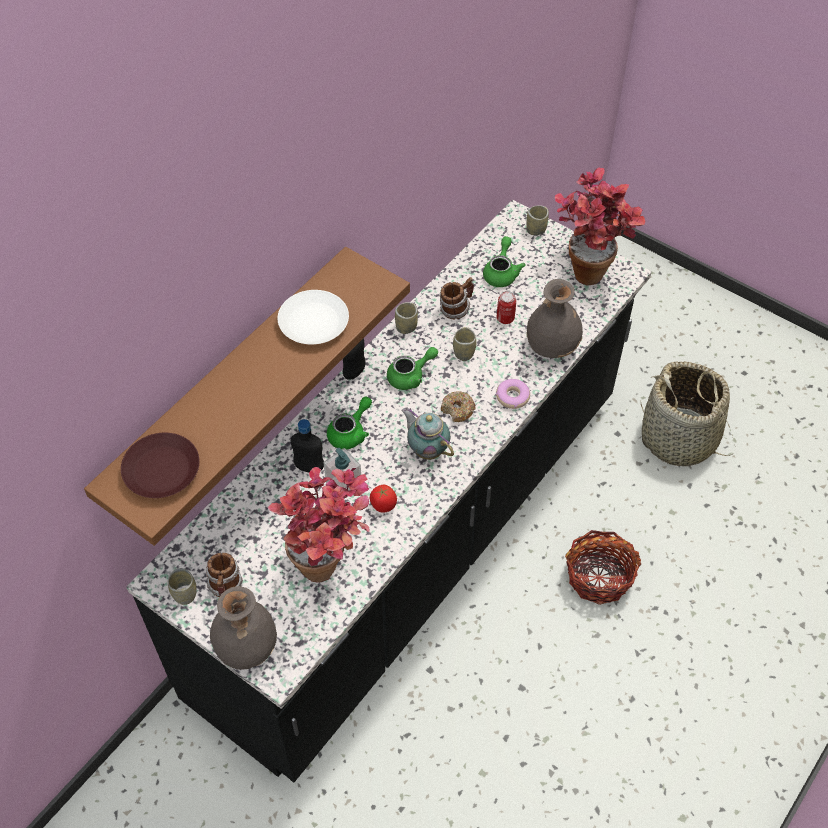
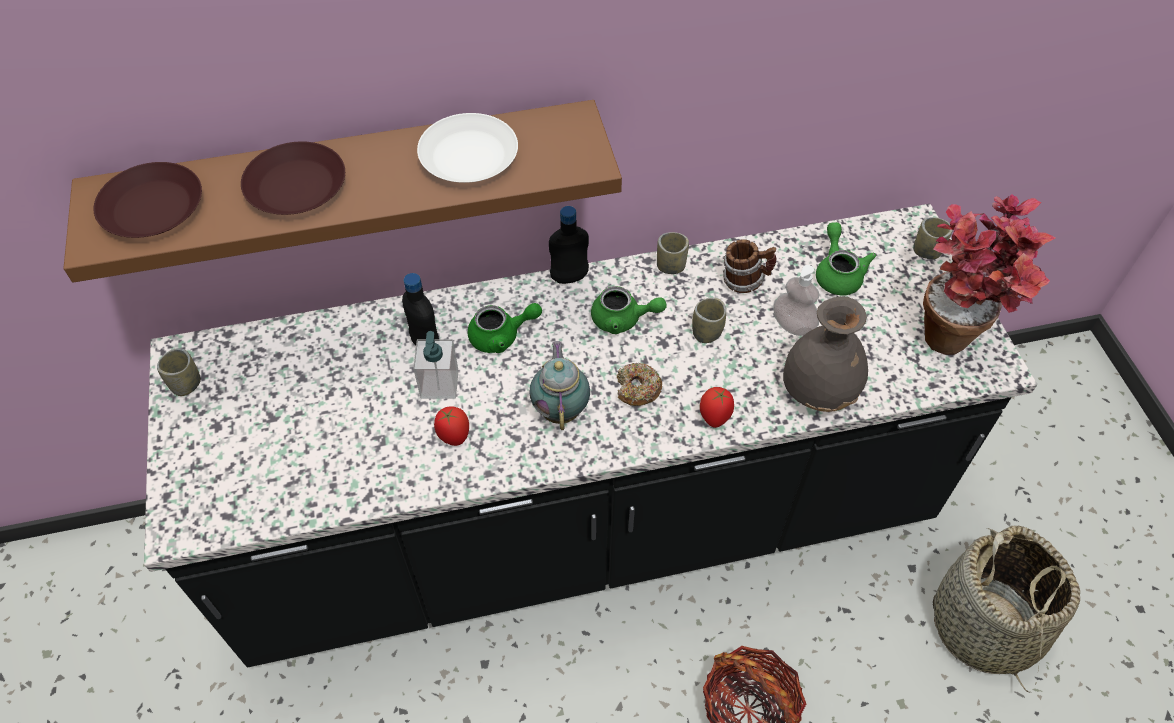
camera: 40 degrees right, 0 degrees up
(226, 587) = (226, 405): mug -> none
(233, 403) = (295, 186): none -> brown plate
(246, 648) = (177, 480): grey vase -> none
(330, 561) = (343, 455): potted plant -> none
(501, 272) = (837, 273): green teapot -> green teapot turned 60 degrees counterclockwise
(505, 318) = (792, 325): can -> soap dispenser
(512, 397) = (714, 417): donut -> tomato

